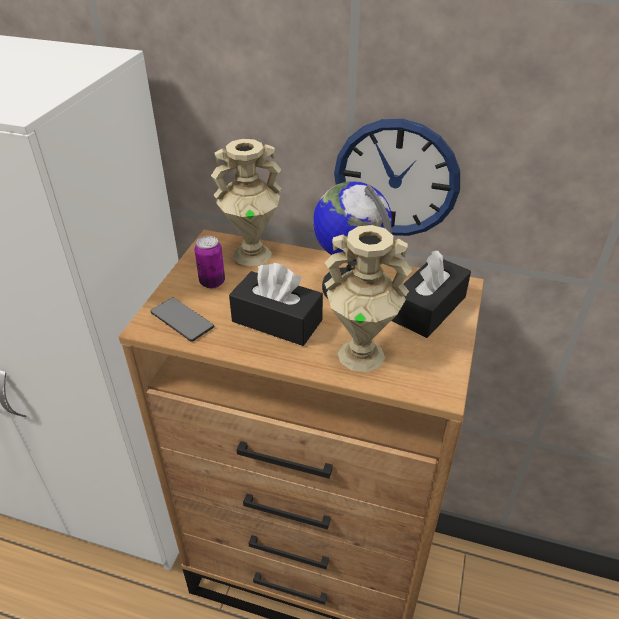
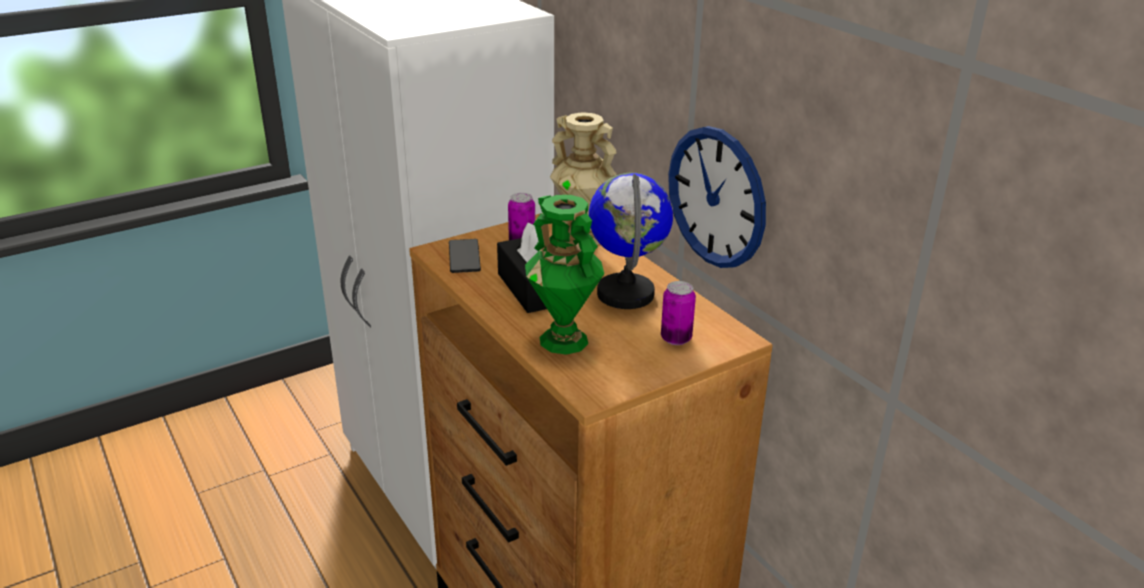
camera: 40 degrees right, 10 degrees down
(361, 354) = (565, 340): beige vase -> green vase
(428, 308) = (676, 339): black tissue box -> can

